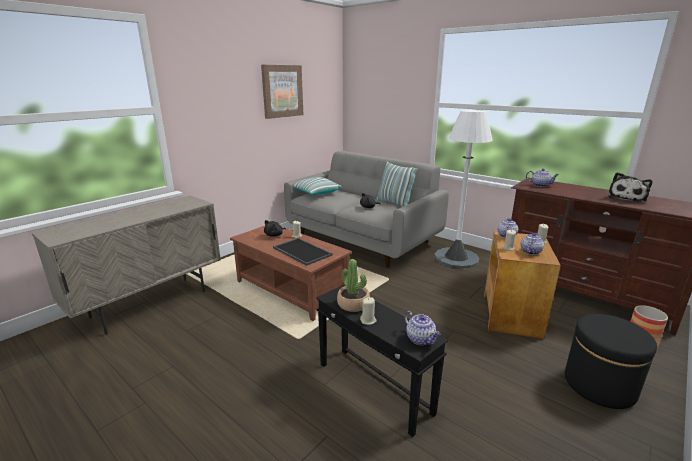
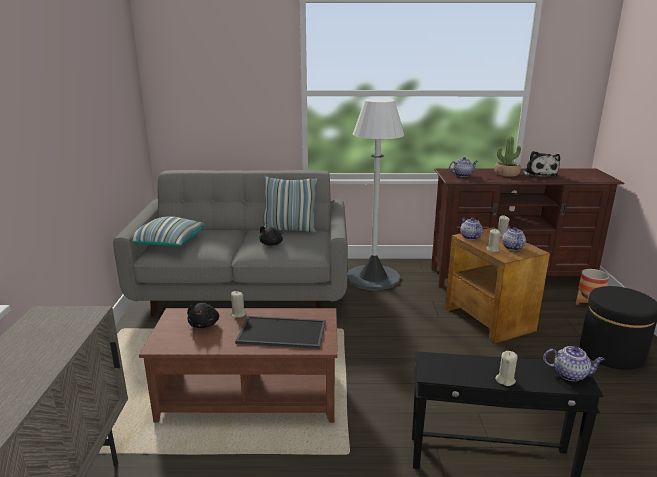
camera: 40 degrees left, 0 degrees up
(282, 91) = (88, 89): picture -> none
(353, 304) = (463, 369): potted plant -> potted plant (506, 174)

